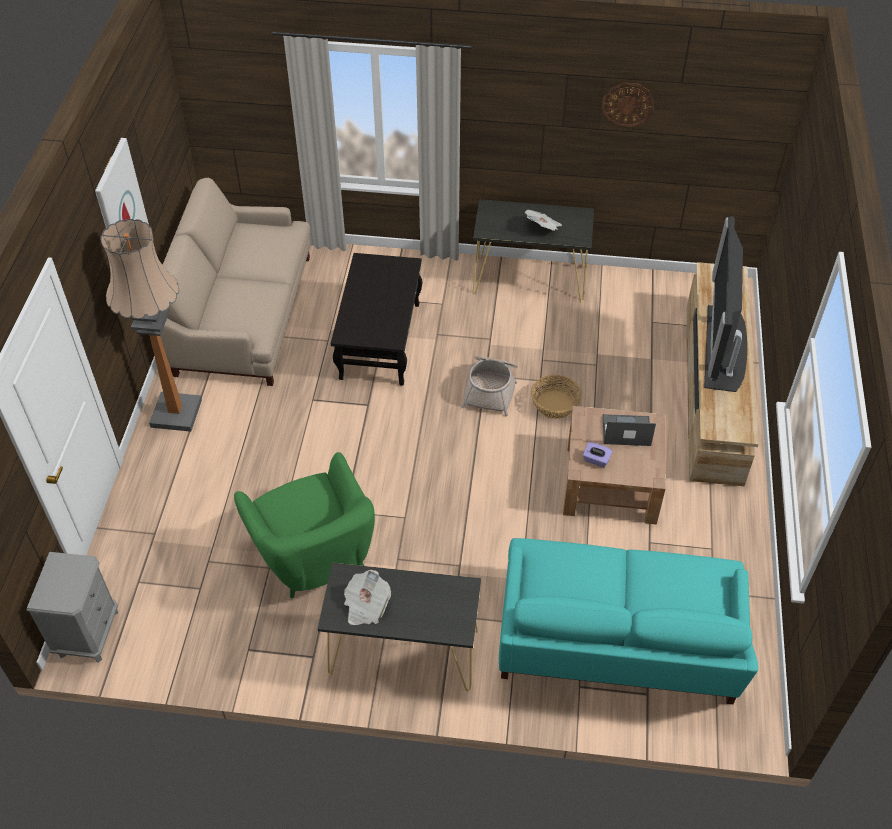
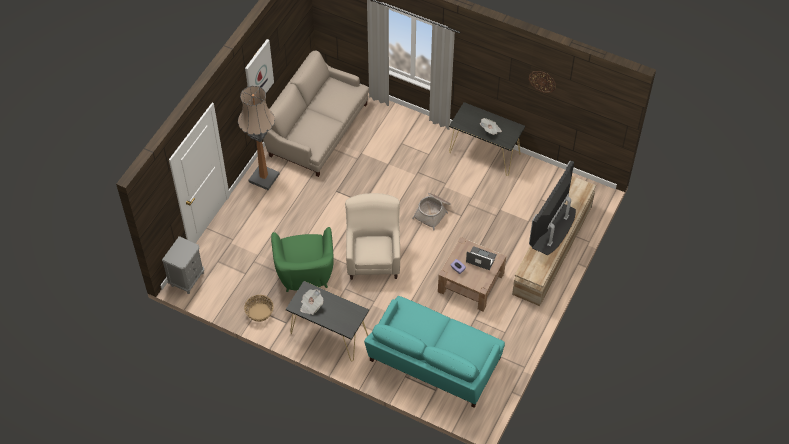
camera: 20 degrees right, 5 degrees up
(380, 340) = (385, 166): black coffee table -> none
(423, 487) = (373, 255): none -> beige armchair
(555, 404) = (462, 231): basket -> basket (260, 312)

